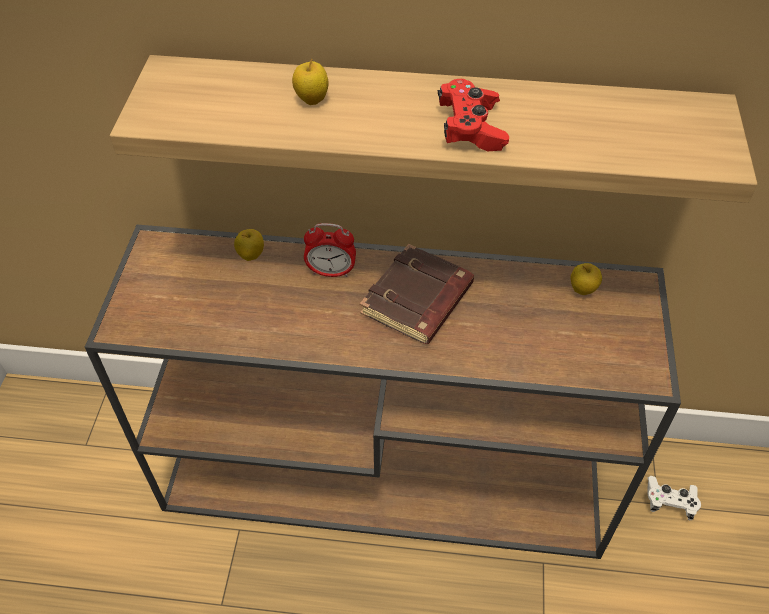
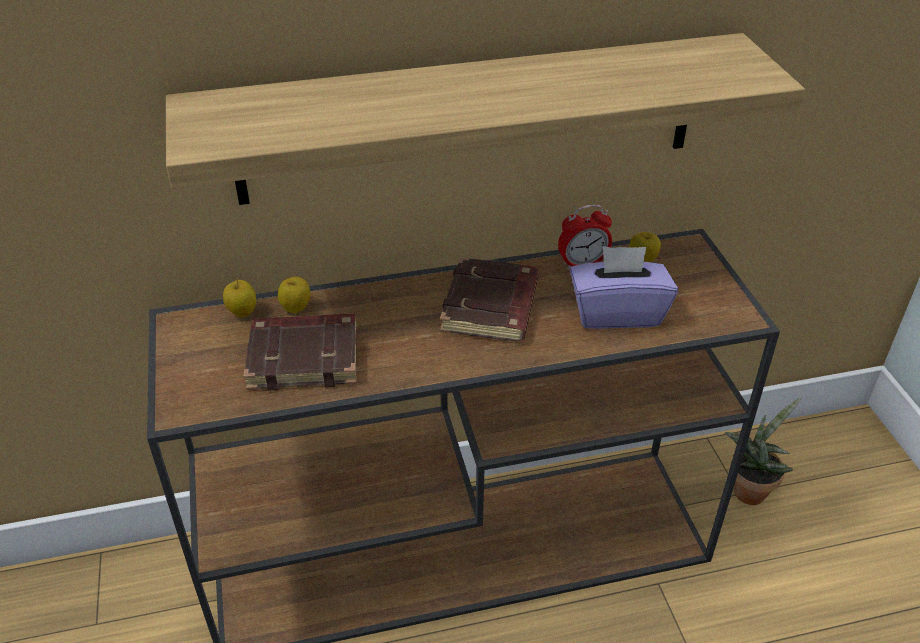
camera: 20 degrees left, 10 degrees down
(238, 306) = (305, 357): none -> brown book
(311, 100) = (365, 100): apple -> apple (242, 313)
(331, 272) = (389, 303): alarm clock -> alarm clock (582, 264)
(471, 128) = (533, 94): red game controller -> none
(531, 338) = (617, 312): none -> purple tissue box
(669, 502) = (749, 488): white game controller -> potted plant

